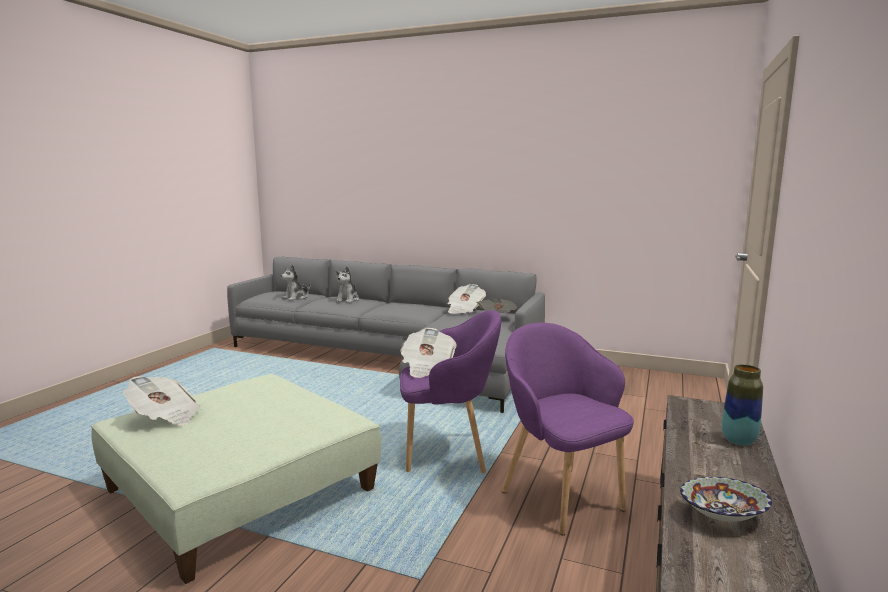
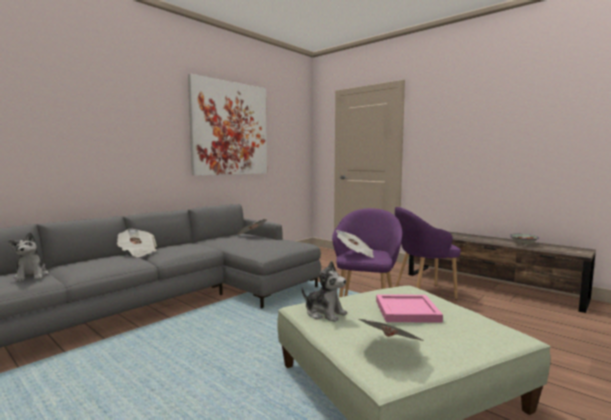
camera: 70 degrees left, 5 degrees down
(259, 420) = (406, 311): none -> pink tray
(348, 300) = (107, 259): plush toy -> plush toy (324, 313)
(464, 310) = (217, 238): newspaper -> newspaper (137, 252)
(545, 166) = (230, 129): none -> picture
(738, 441) = (460, 234): vase -> none

